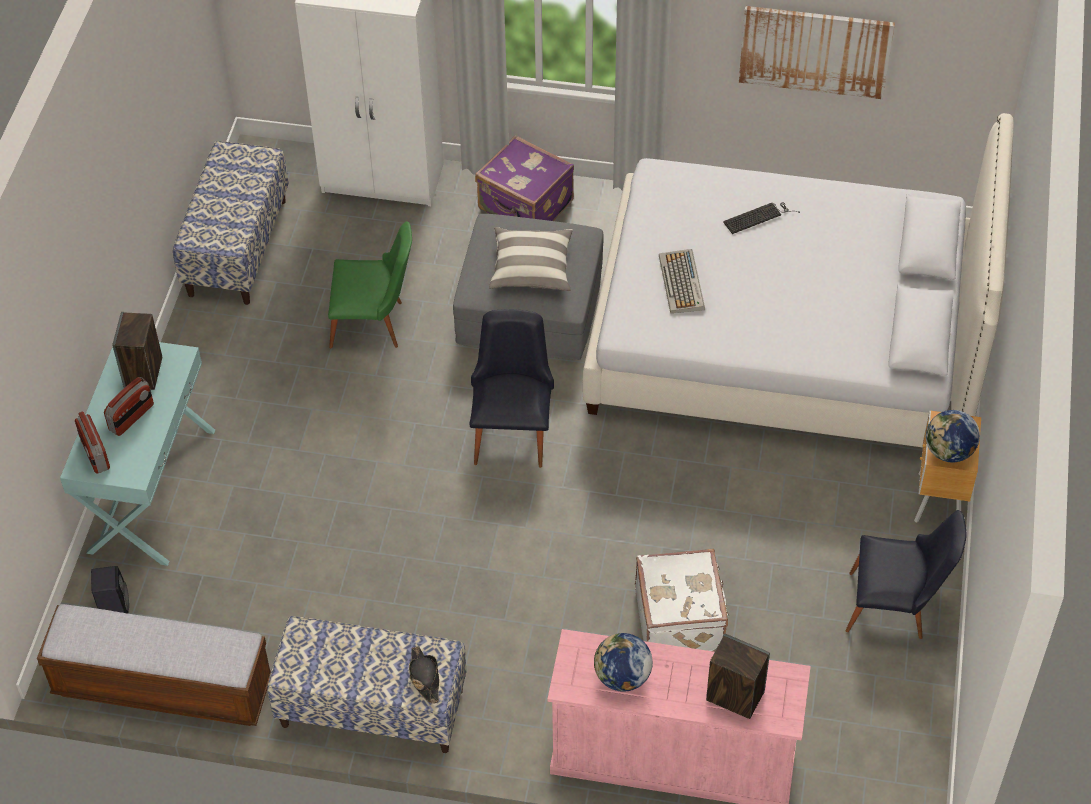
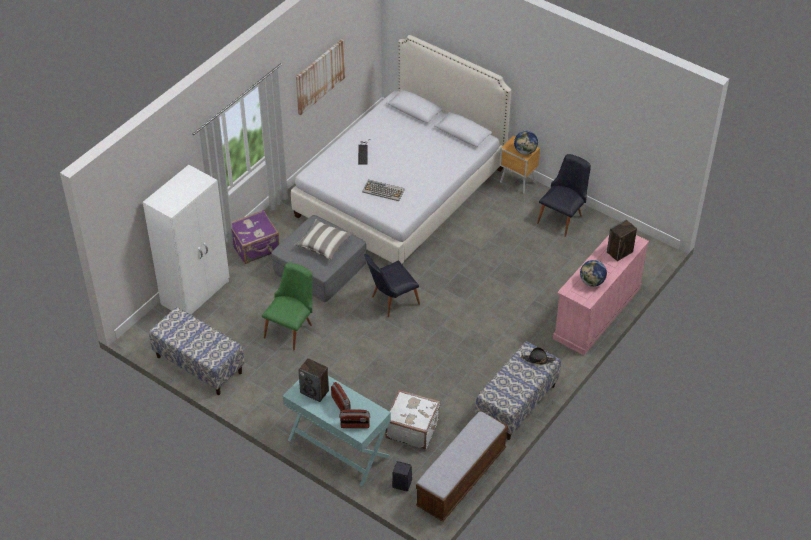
camera: 65 degrees left, 5 degrees down
(512, 430) = (390, 301): black chair -> black chair turned 60 degrees counterclockwise
(681, 619) = (529, 284): white suitcase -> white suitcase (412, 428)

